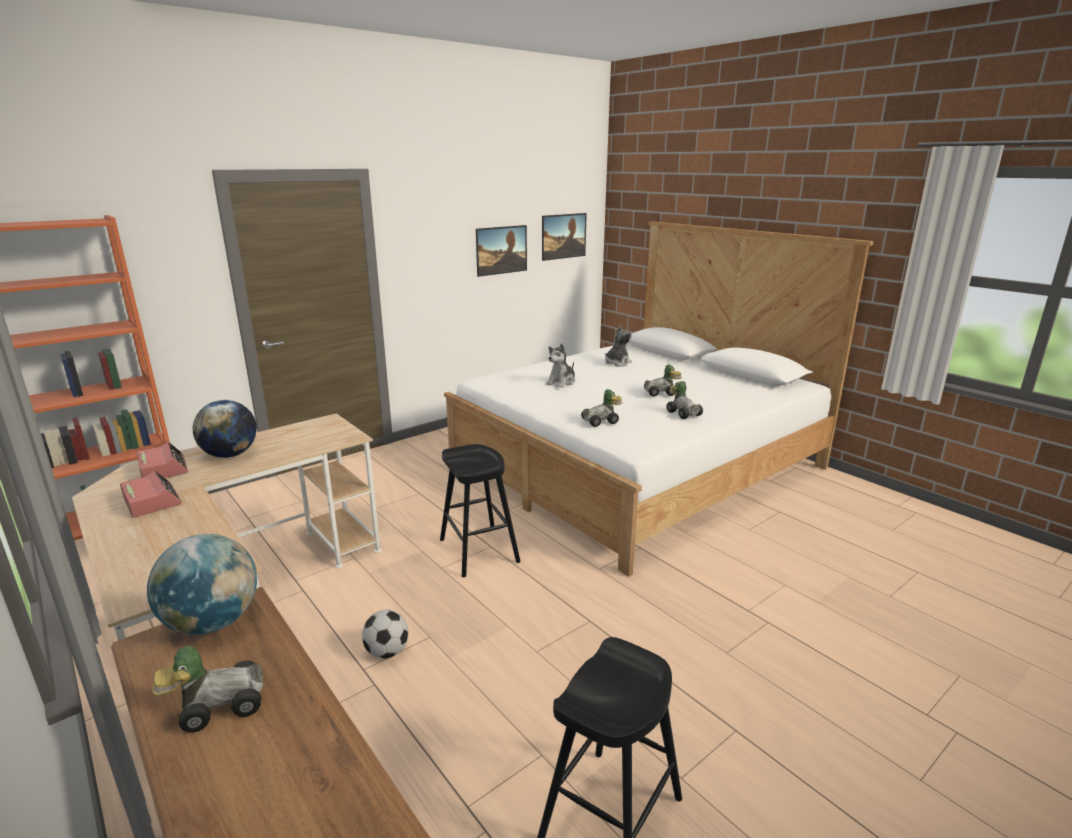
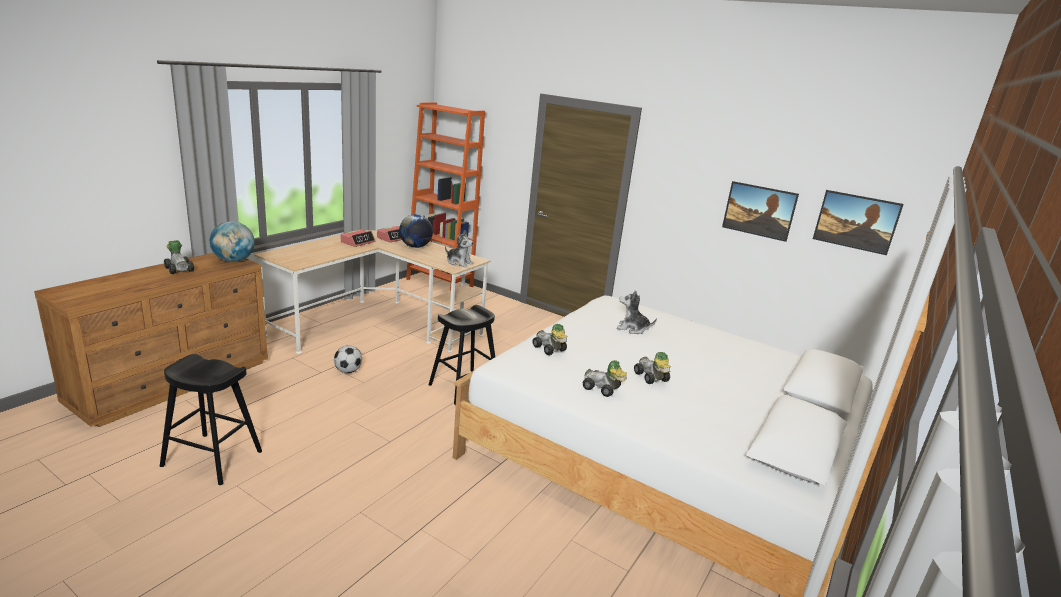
camera: 70 degrees right, 0 degrees up
(617, 363) = (732, 356): plush toy -> plush toy (459, 262)
(683, 413) = (602, 389): toy car -> toy car turned 75 degrees clockwise

